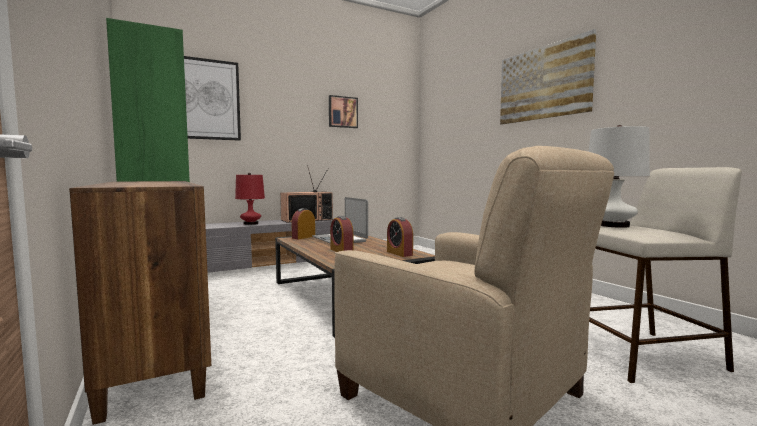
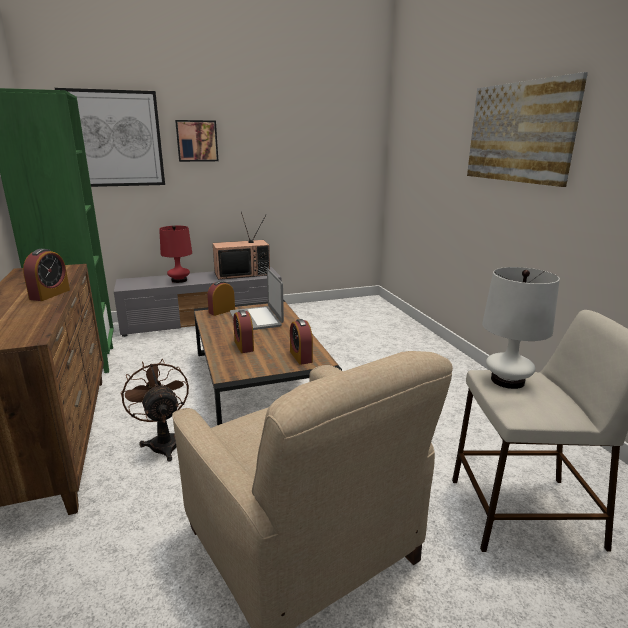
camera: 10 degrees right, 15 degrees up
(170, 182) = (50, 294): none -> alarm clock
(274, 339) = (163, 442): none -> brown fan
(342, 112) = (286, 141): picture -> picture (197, 141)

